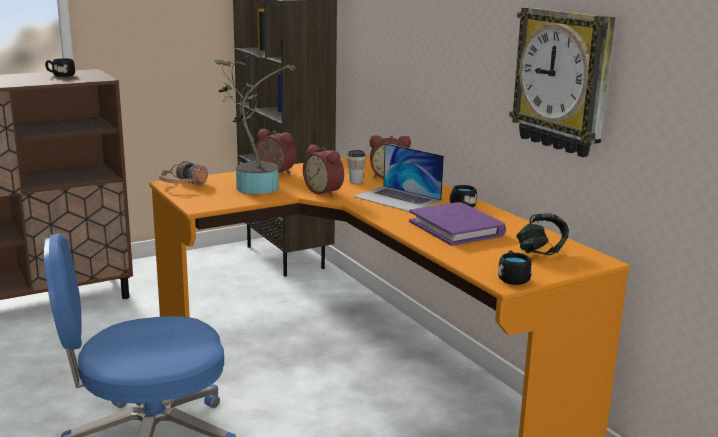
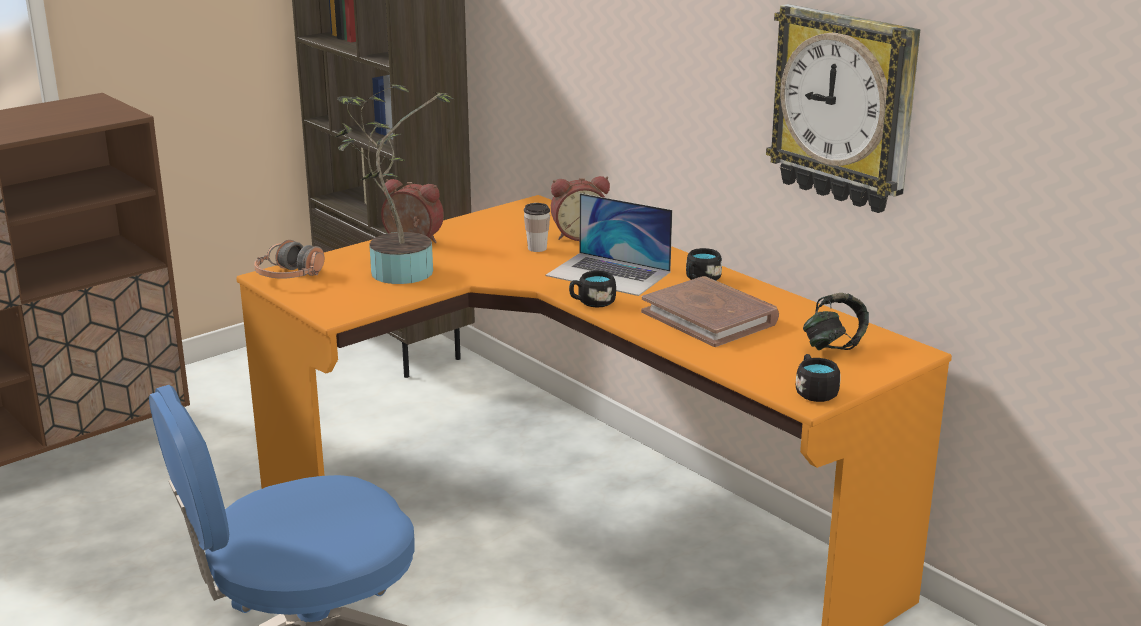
camera: 10 degrees left, 5 degrees up
(61, 75) = (55, 112): black mug -> black mug (592, 302)
(325, 191) = (502, 270): alarm clock -> none
(456, 228) = (710, 317): purple book -> brown book

